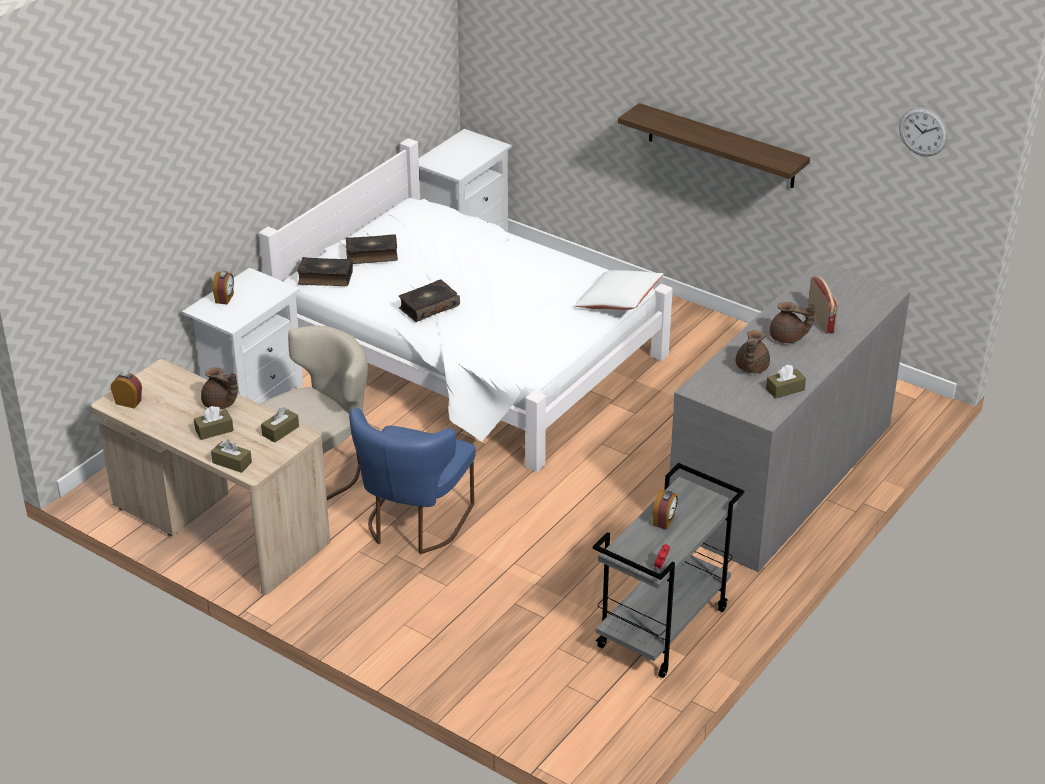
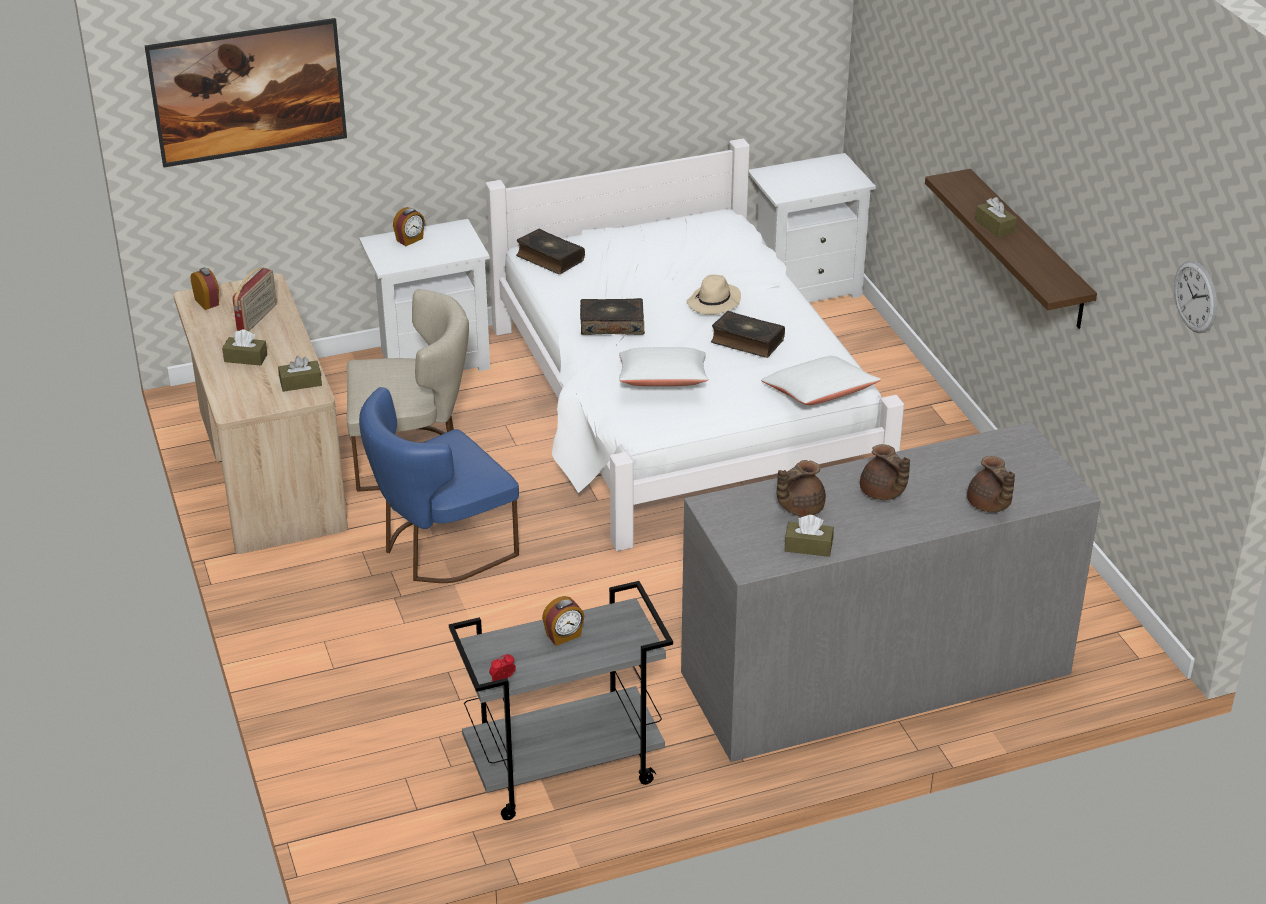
camera: 35 degrees right, 0 degrees up
(102, 236) = (252, 121): none -> picture
(220, 404) = (280, 336): brown teapot -> brown teapot (989, 505)
(232, 462) = (224, 394): brown tissue box -> brown tissue box (995, 226)
(372, 255) = (618, 252): book -> book (747, 341)
(480, 266) = (714, 303): none -> beige hat
(507, 332) = (663, 381): none -> white pillow
(822, 319) = (949, 489): radio -> radio (258, 318)

